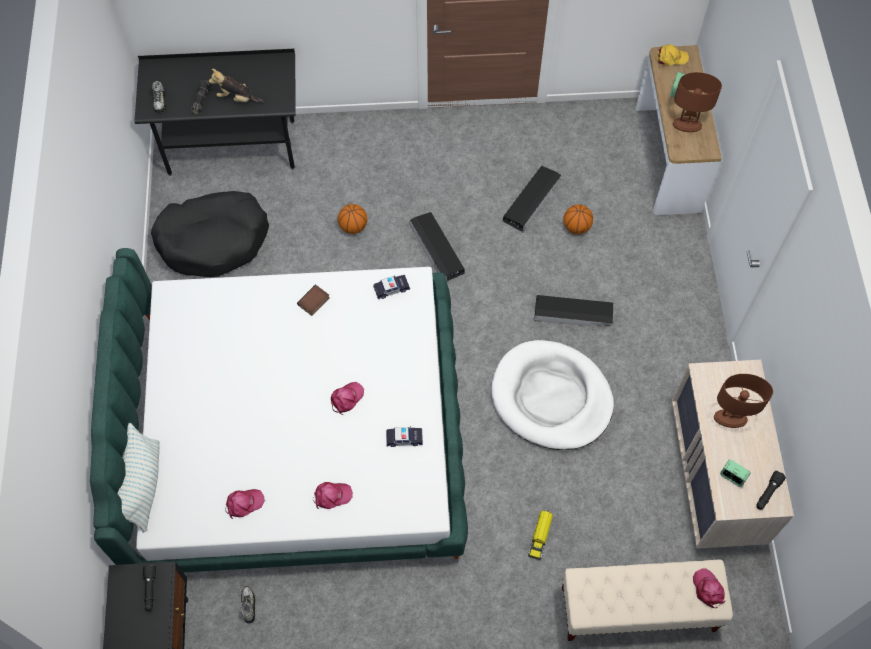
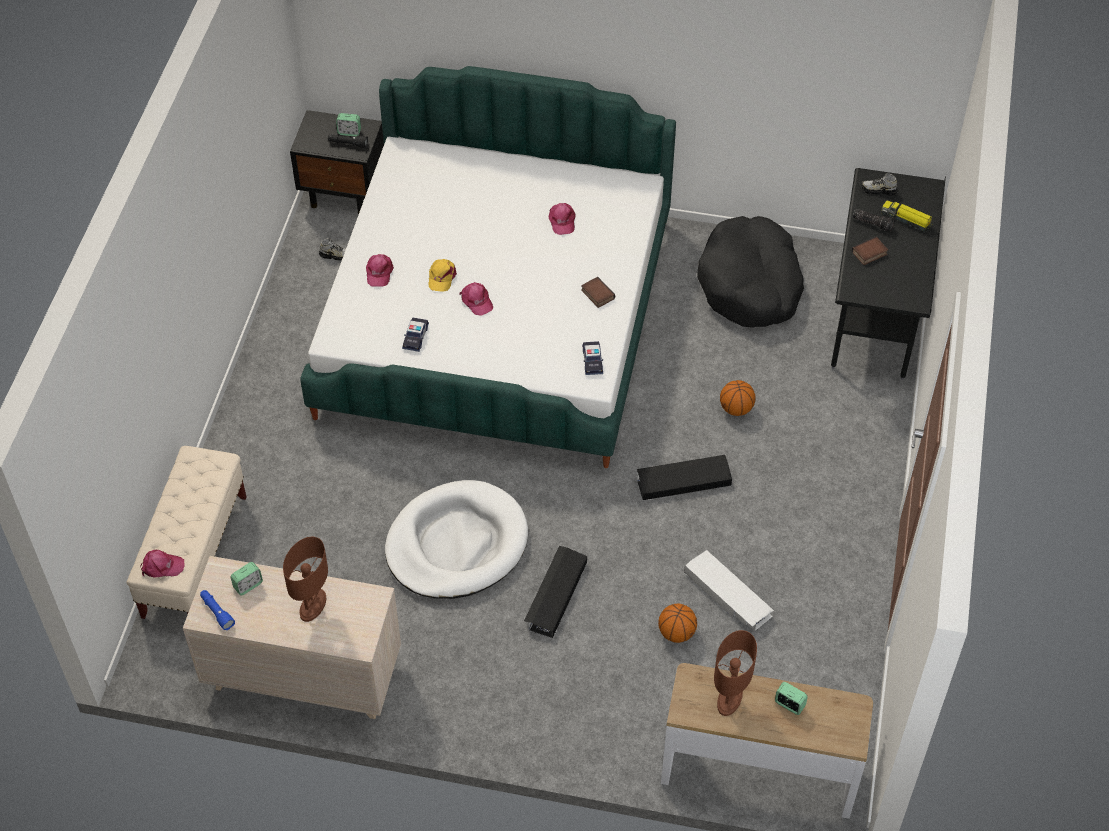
camera: 105 degrees right, 10 degrees down
(132, 594) = (349, 132): none -> alarm clock
(144, 485) = (444, 146): pillow -> none
(237, 98) = (869, 254): plush toy -> book
(244, 503) = (398, 210): pink cap -> pink cap (562, 221)
(532, 201) = (728, 595): black storage box -> white storage box
(540, 535) = (306, 493): toy truck -> toy truck (906, 219)
(671, 58) = (849, 717): yellow cap -> yellow cap (441, 277)
(768, 493) = (216, 612): black flashlight -> blue flashlight

